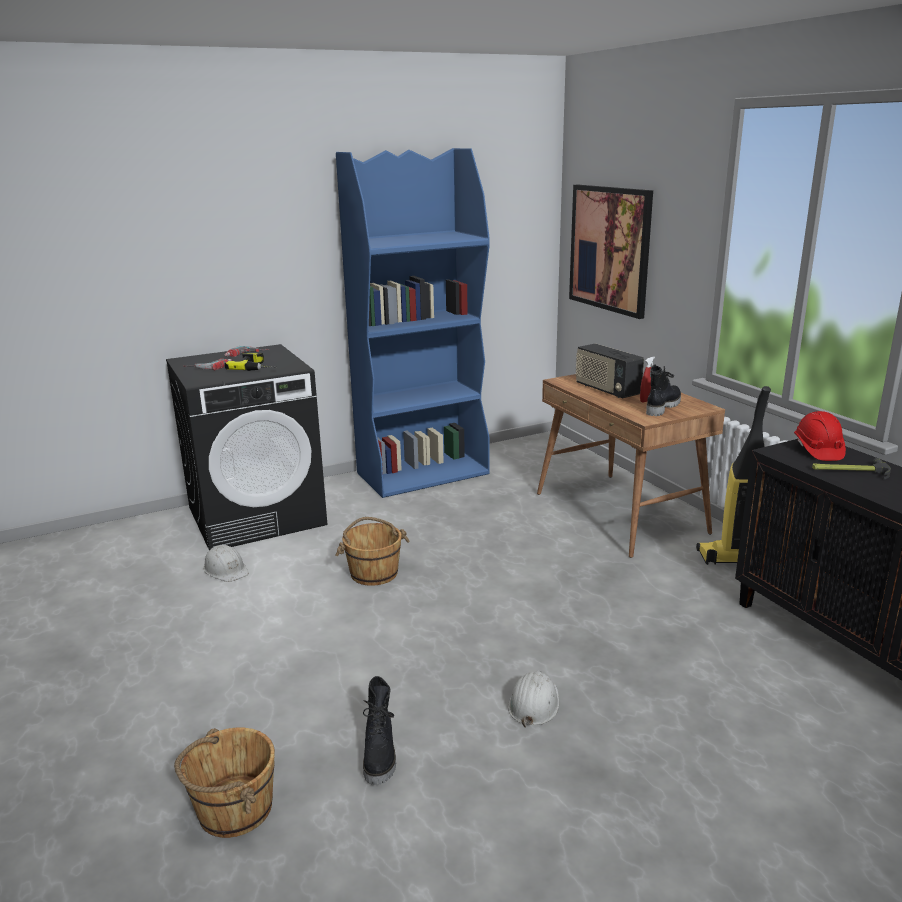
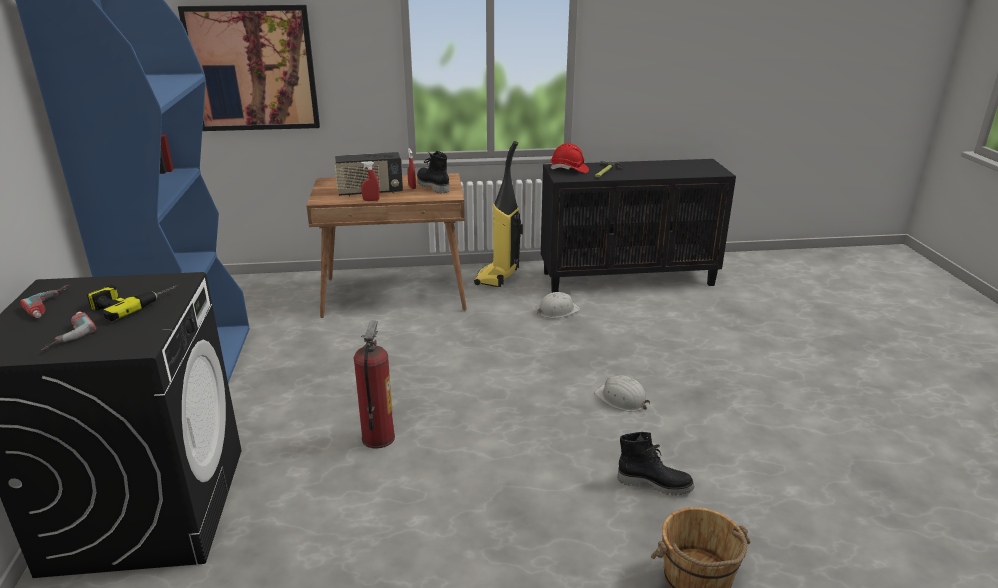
camera: 70 degrees left, 5 degrees up
(226, 570) = (269, 551): white hard hat -> white hard hat (557, 311)
(374, 572) = (378, 437): brown bucket -> fire extinguisher
(586, 395) = (371, 200): none -> red spray bottle

